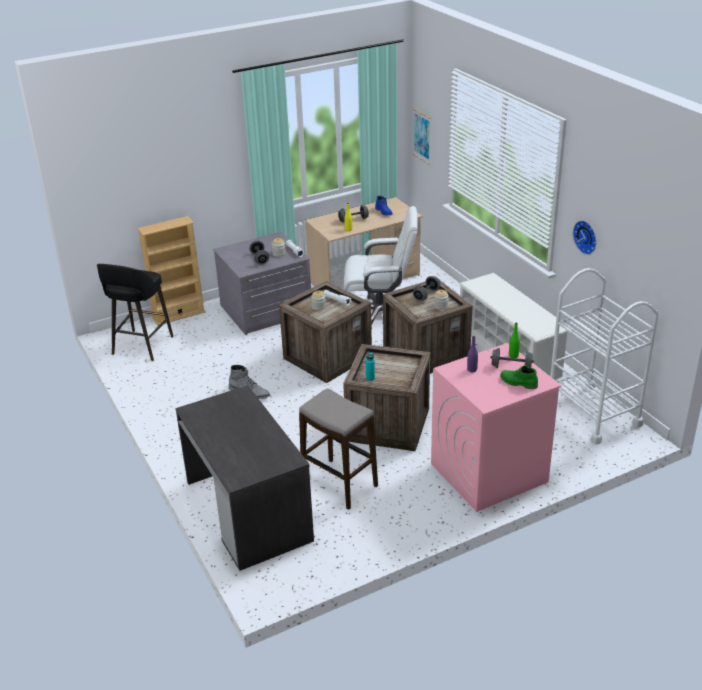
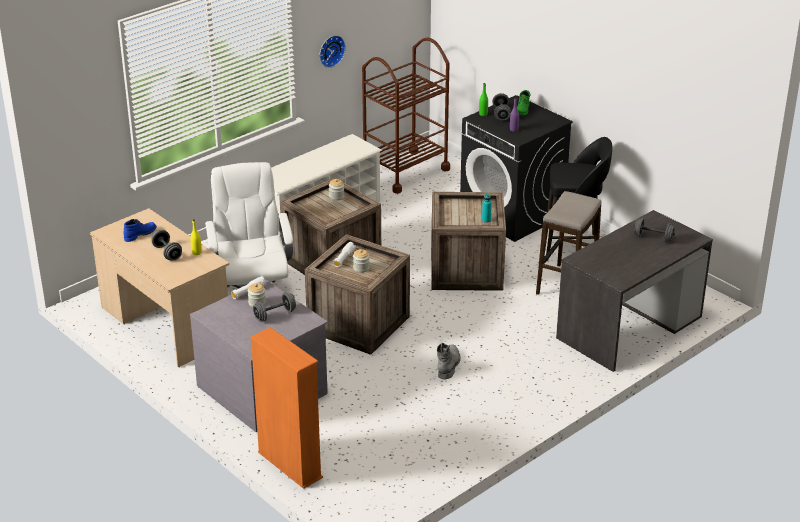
camera: 105 degrees left, 0 degrees up
(141, 346) = (378, 477): black stool -> black stool (573, 247)
(178, 315) = (289, 465): beige bookcase -> orange bookcase
(422, 136) = (69, 143): picture -> none
(426, 295) = (315, 207): grey dumbbell -> grey dumbbell (653, 238)
(488, 473) = (512, 214): pink washing machine -> black washing machine
(592, 413) = (405, 171): white cart -> brown cart

